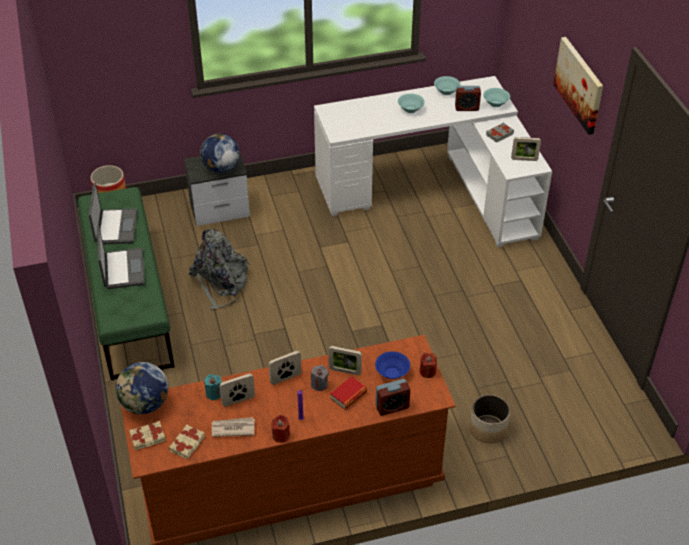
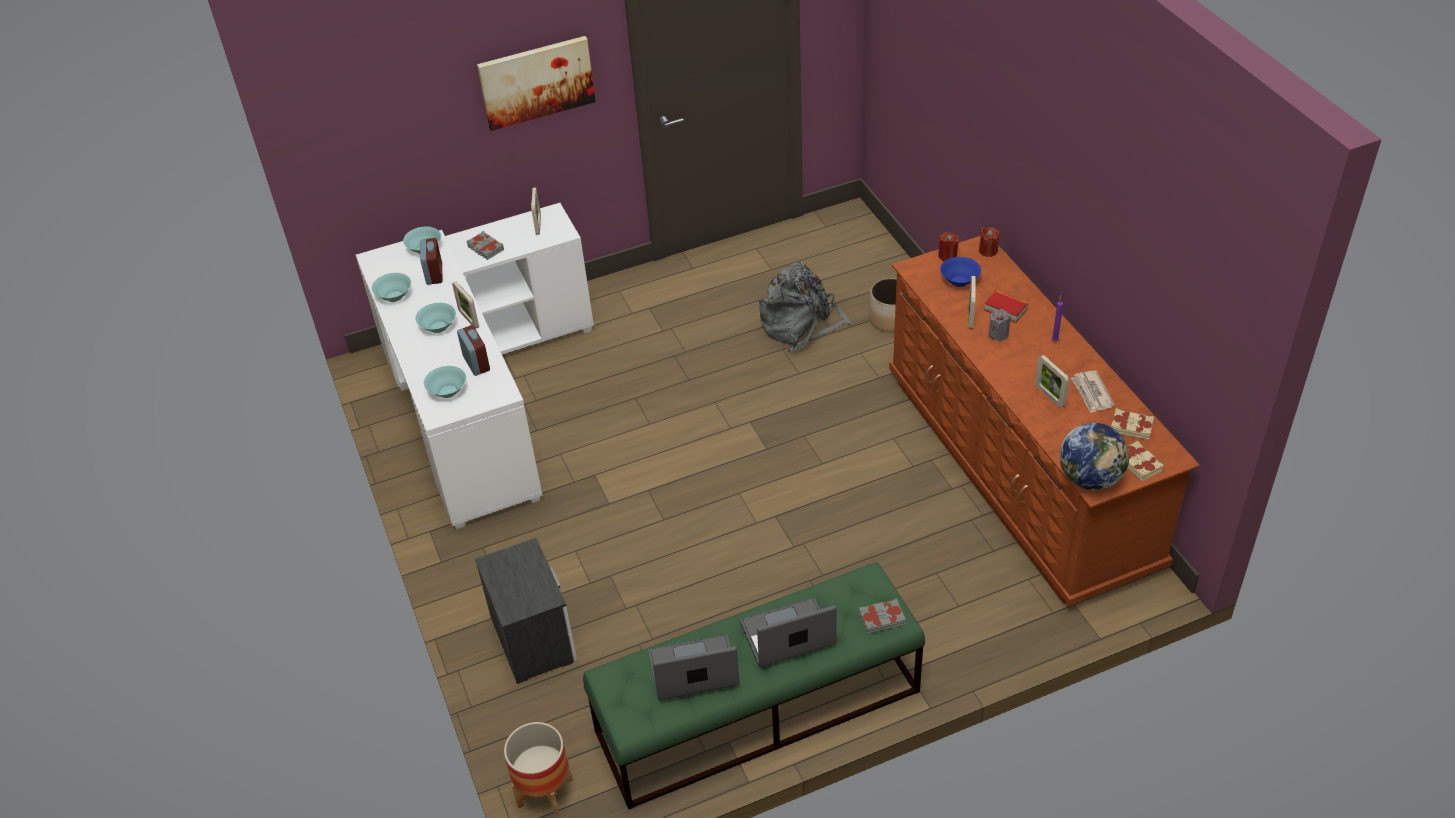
camera: 95 degrees left, 0 degrees up
(117, 314) = (881, 618): none -> grey book
(214, 393) = (1047, 419): turquoise candle -> none
(221, 168) = (525, 571): globe -> none
(221, 282) = (698, 604): grey backpack -> grey backpack (801, 325)
(281, 435) = (1084, 353): red candle -> red candle (988, 251)
(285, 378) = (999, 362): picture frame -> picture frame (469, 319)
(346, 113) = (447, 391): none -> turquoise bowl
(392, 407) = (1008, 276): alarm clock -> alarm clock (476, 363)

